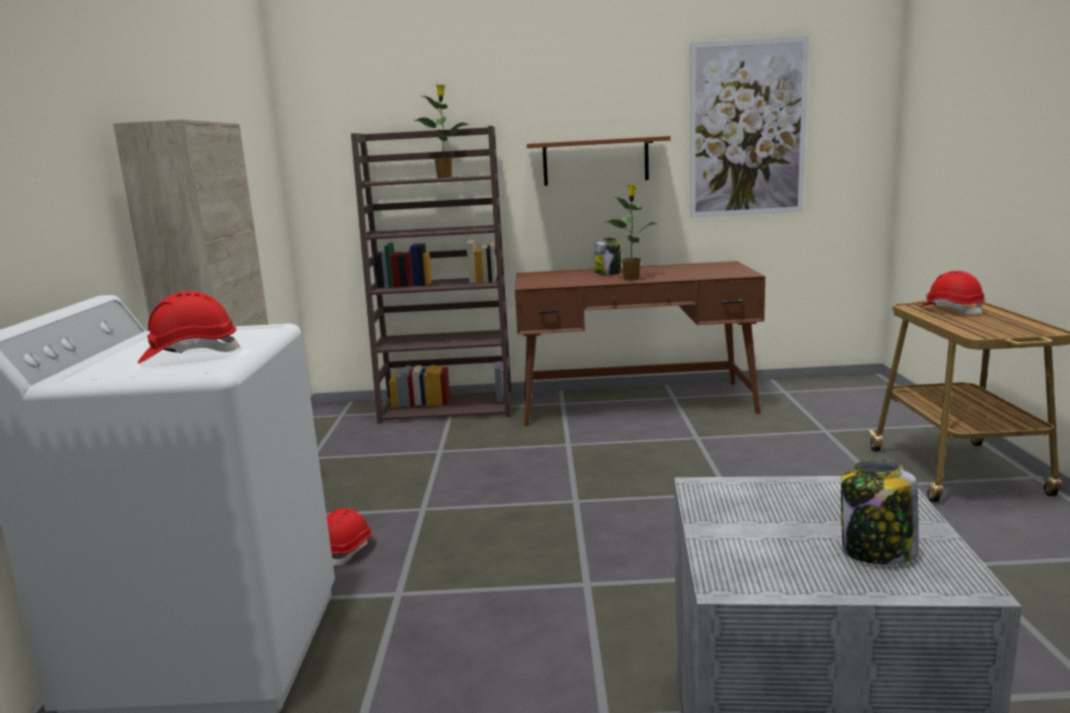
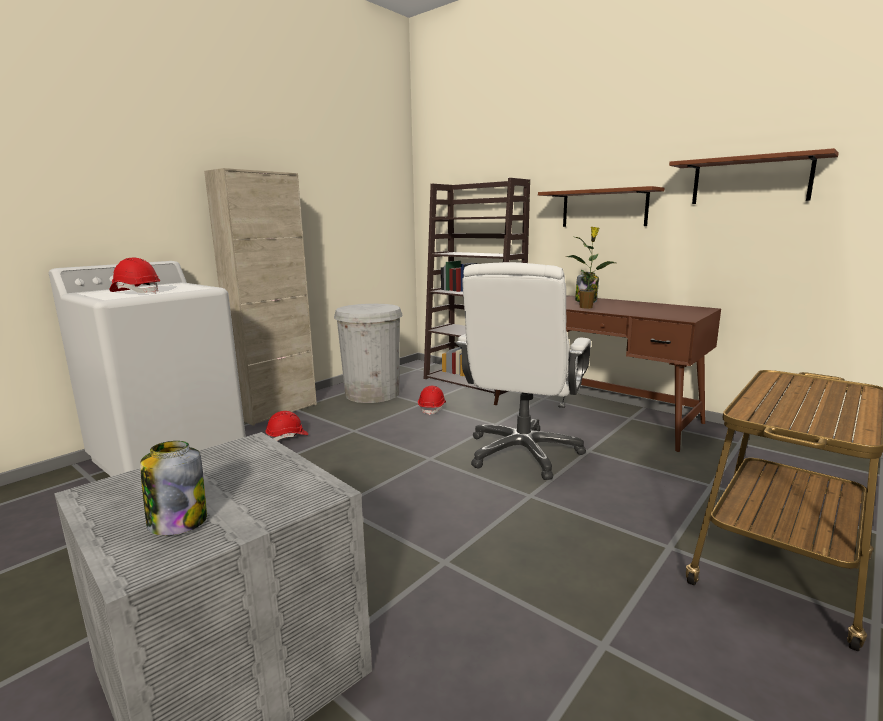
camera: 40 degrees right, 0 degrees up
(347, 461) = (372, 393): none -> white trash can
(445, 177) = (490, 216): potted plant -> none
(649, 461) = (523, 453): none -> white office chair
(747, 129) = (750, 180): picture -> brown shelf
(951, 310) = (812, 388): red hard hat -> red hard hat (432, 408)

